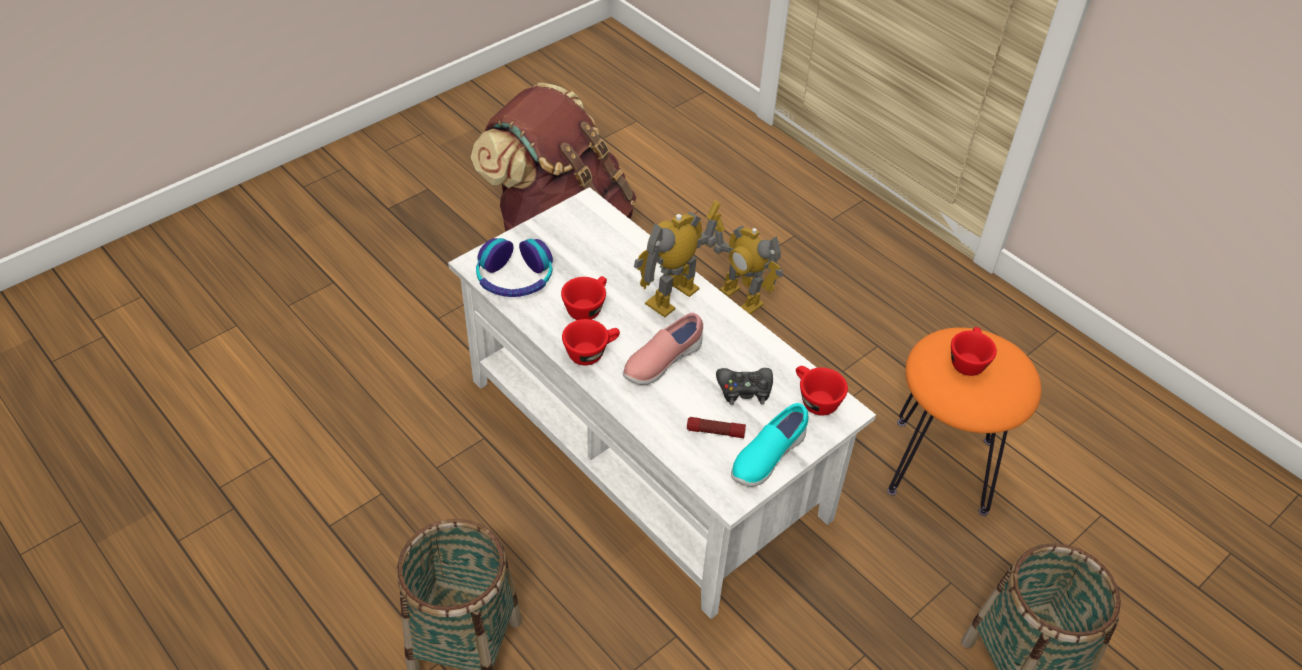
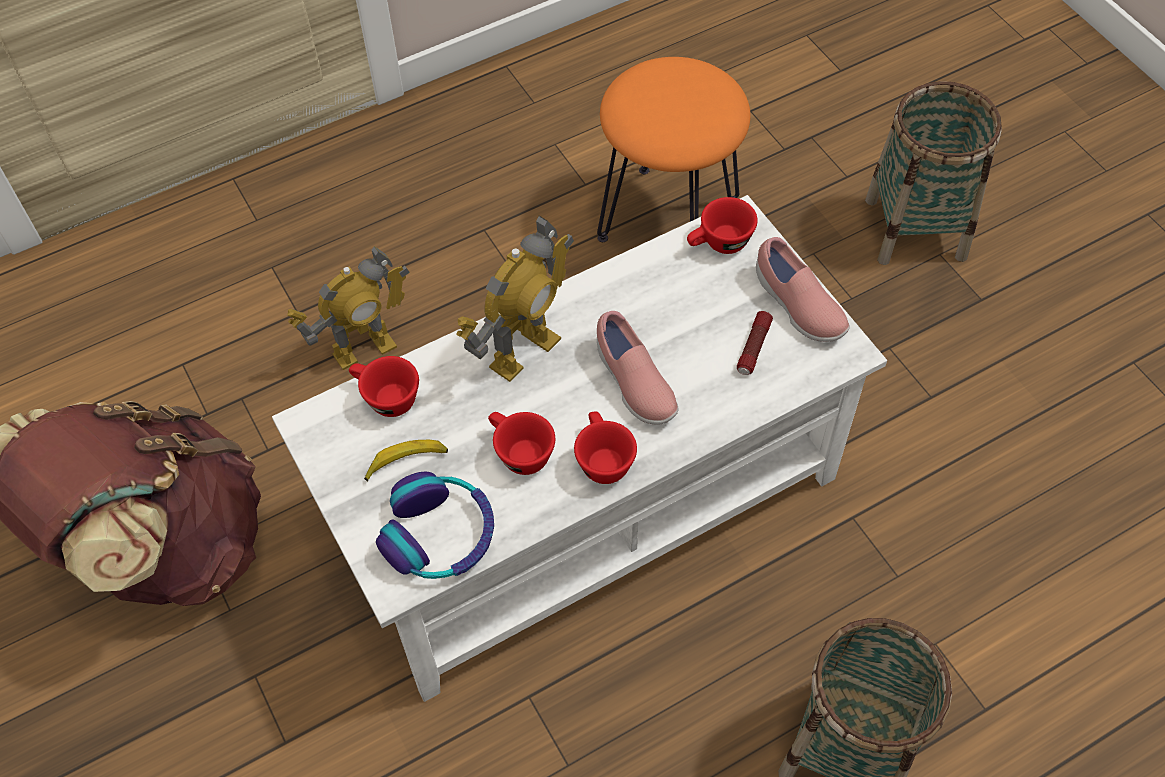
camera: 75 degrees left, 10 degrees up
(567, 253) = (406, 462): none -> banana
(673, 297) = (523, 351): toy robot -> toy robot turned 105 degrees counterclockwise
(744, 389) = (693, 307): black game controller -> none
(767, 457) = (797, 306): turquoise shoe -> pink shoe
(967, 360) = (665, 104): red cup -> red cup (385, 398)

